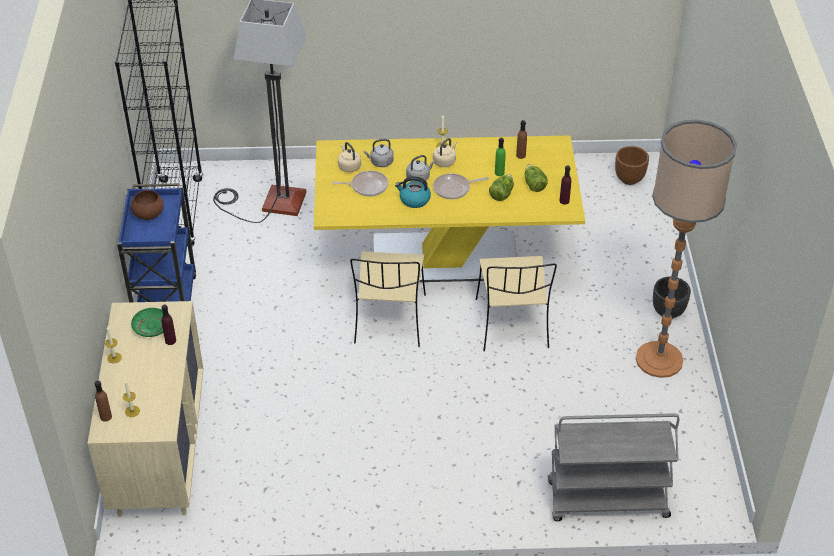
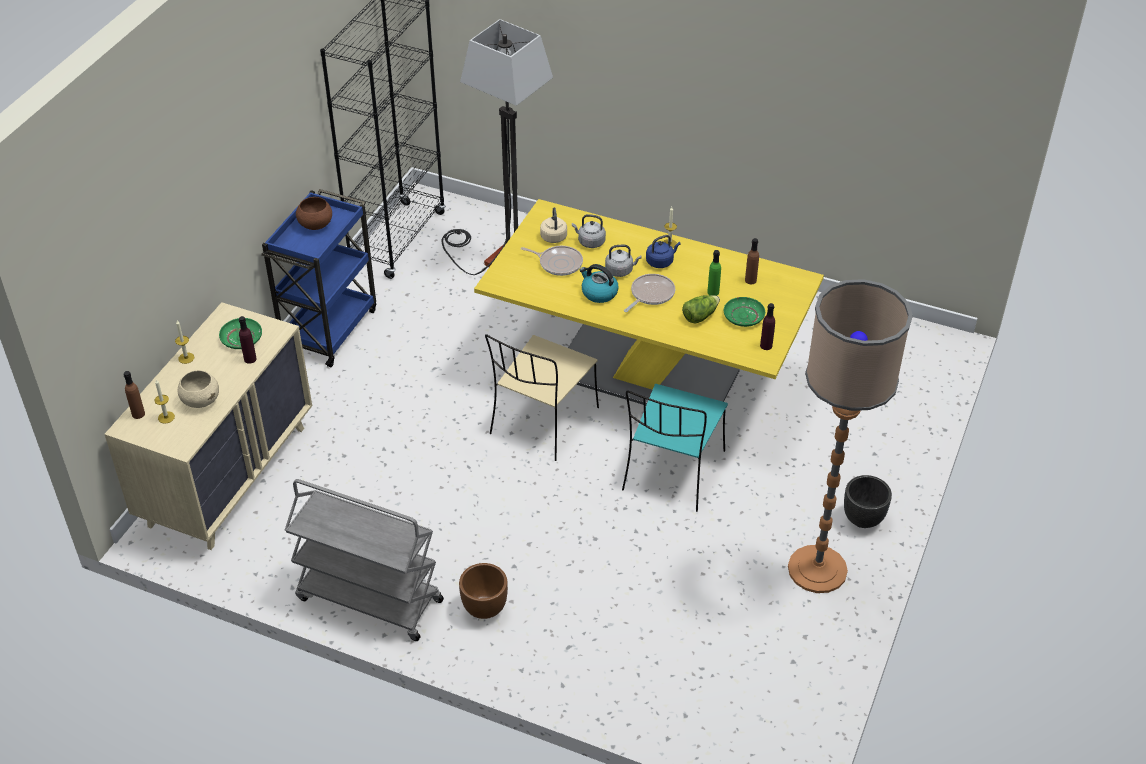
camera: 25 degrees right, 0 degrees up
(152, 387) = (201, 400): none -> beige bowl
(445, 161) = (661, 262): beige kettle -> blue kettle
(454, 189) = (650, 294): frying pan -> frying pan turned 120 degrees clockwise
(512, 325) = (672, 472): beige chair -> turquoise chair
(534, 184) = (743, 317): lettuce -> green plate
(606, 500) = (653, 705): grey cart -> grey cart (368, 600)
(629, 179) = (914, 353): brown planter -> brown planter (485, 608)

